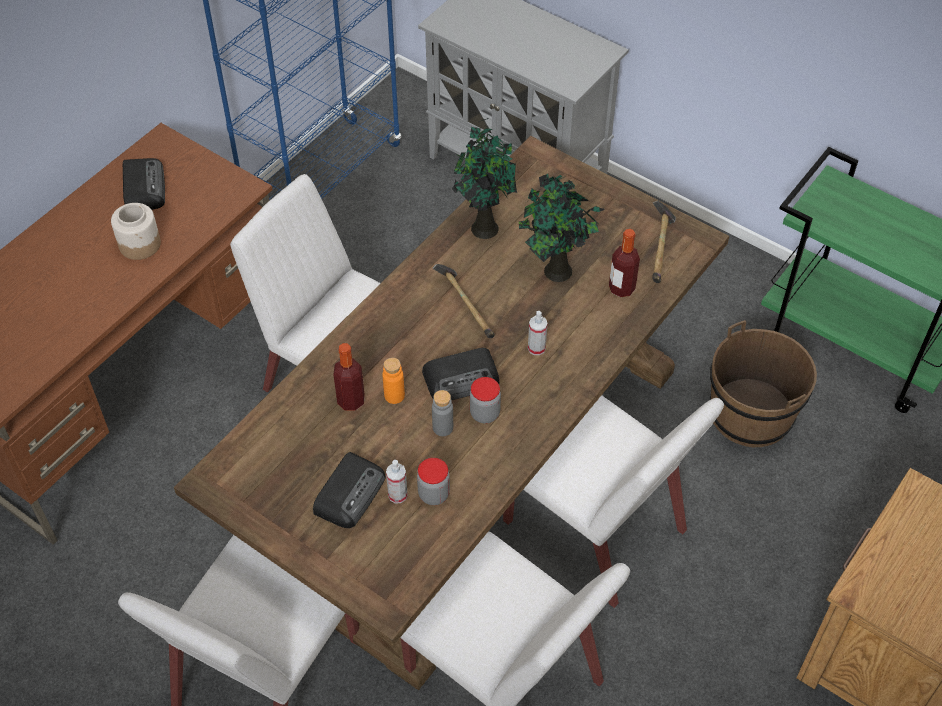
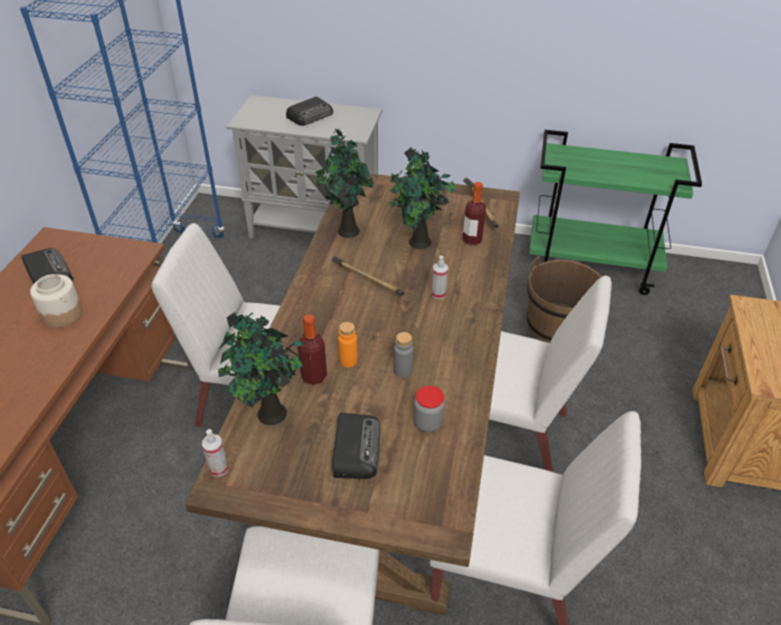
camera: 25 degrees left, 10 degrees down
(288, 427) = (269, 415): none -> potted plant
(397, 495) = (398, 435): spray bottle -> spray bottle (218, 468)
(462, 378) = (396, 331): radio -> radio (310, 115)
(485, 413) = (429, 350): jar -> none

